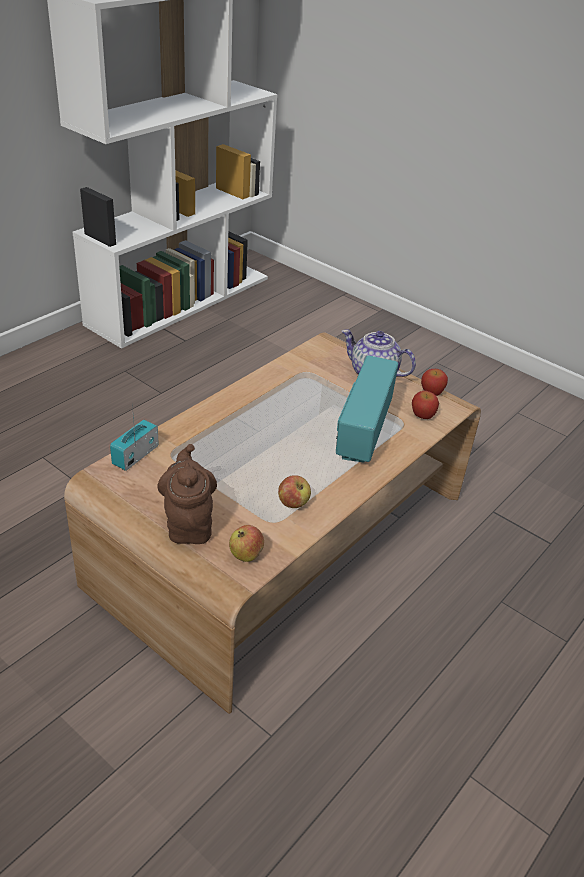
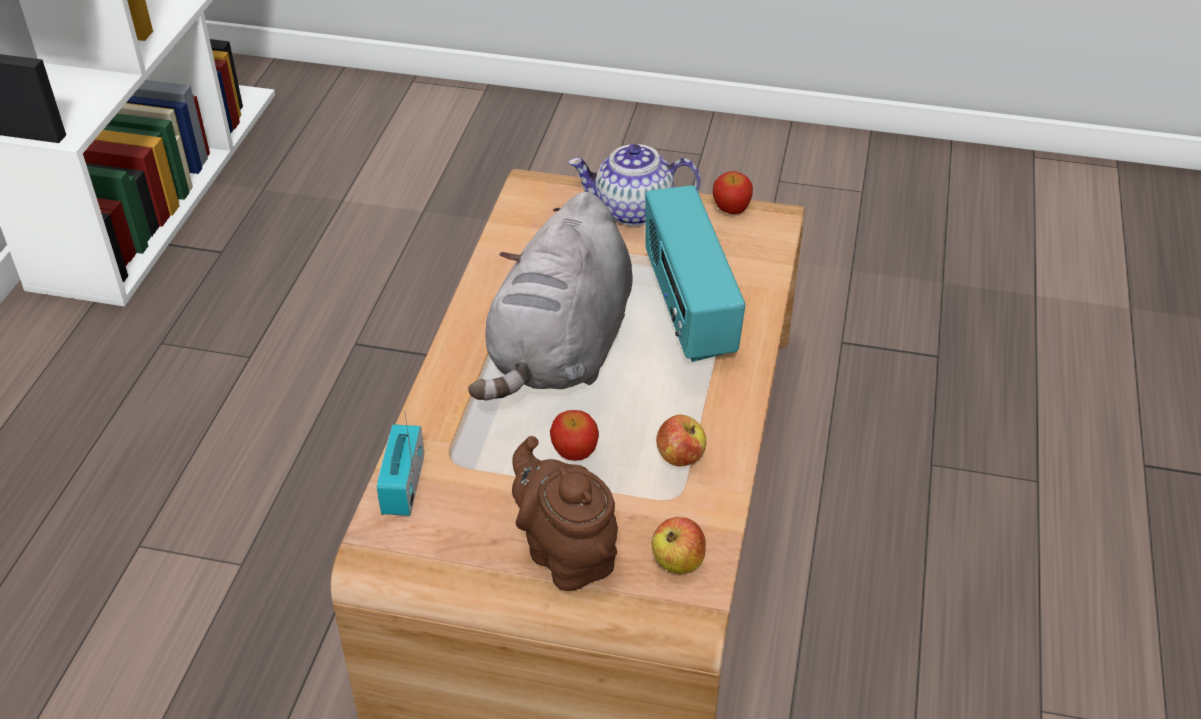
camera: 25 degrees left, 5 degrees up
(273, 426) = (561, 351): none -> grey plush toy
(422, 415) = (745, 249): apple -> apple (574, 452)

